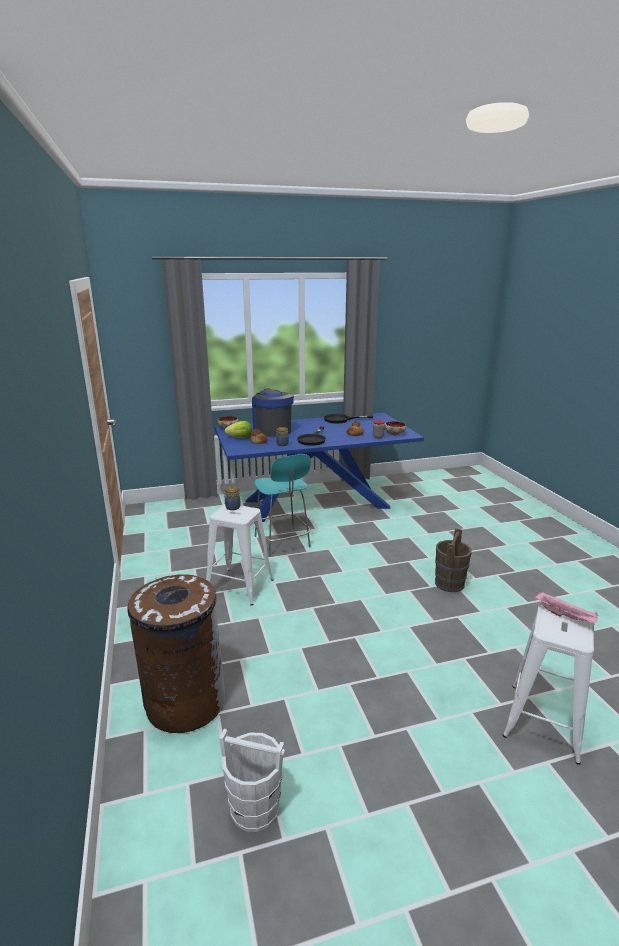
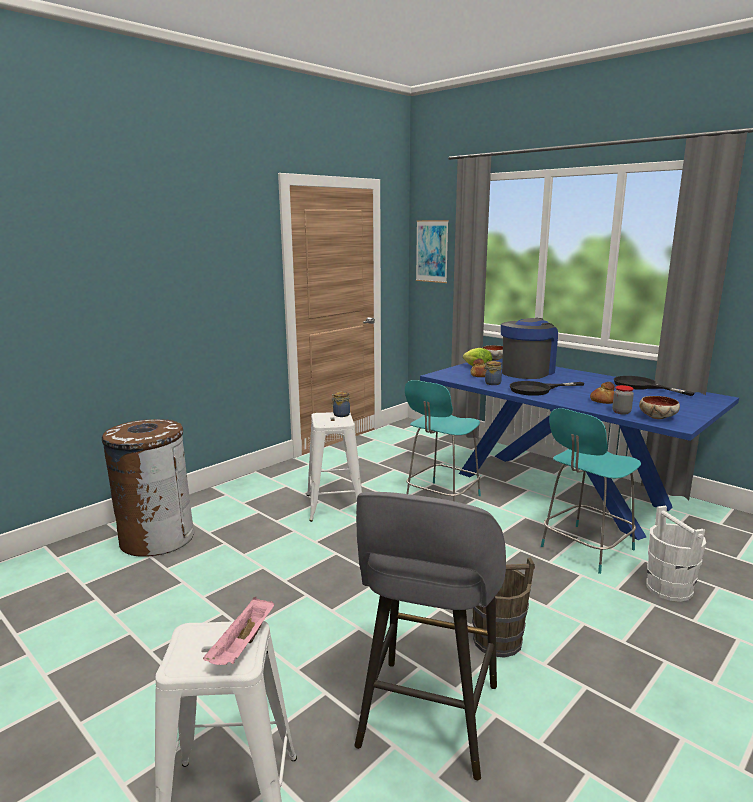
camera: 60 degrees right, 5 degrees down
(133, 344) = (432, 251): none -> picture
(254, 807) = (48, 609): white bucket -> white bucket (668, 588)
(386, 525) = (585, 549): none -> turquoise chair
(500, 629) = (427, 719): none -> grey stool

